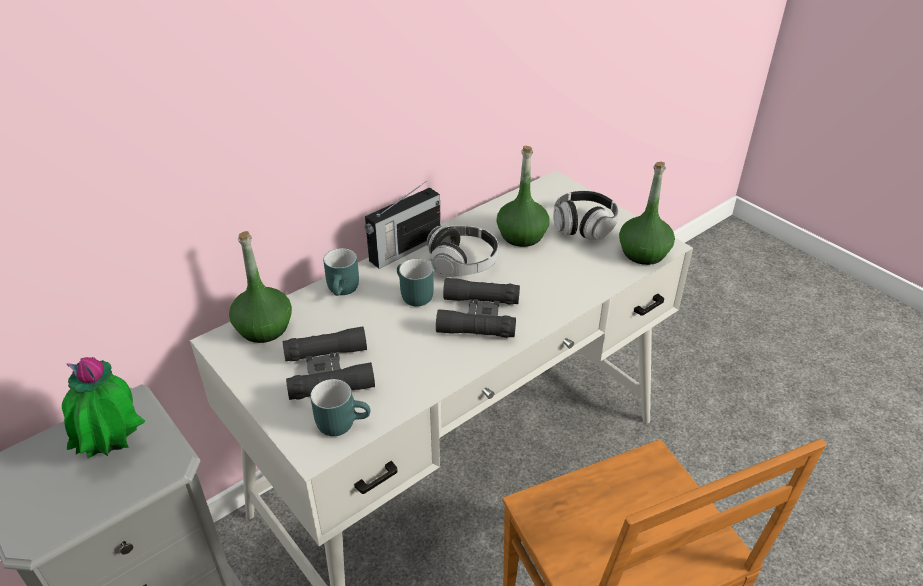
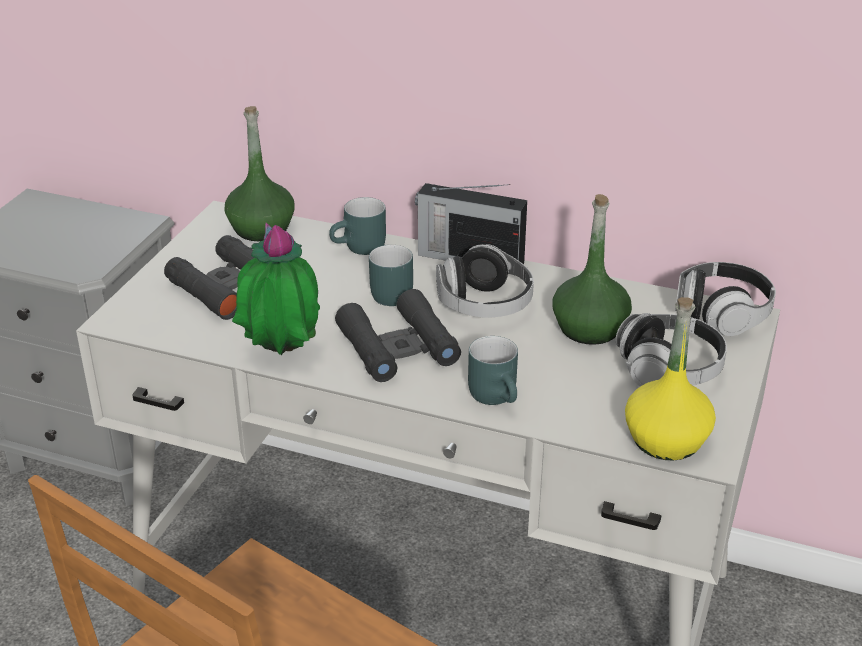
camera: 60 degrees right, 5 degrees down
(115, 452) = (81, 240): potted plant -> potted plant (281, 356)
(342, 421) = (164, 320): turquoise mug -> turquoise mug (498, 396)
(546, 189) = (721, 314): none -> headphones
(643, 253) = (666, 439): green bottle -> yellow bottle

